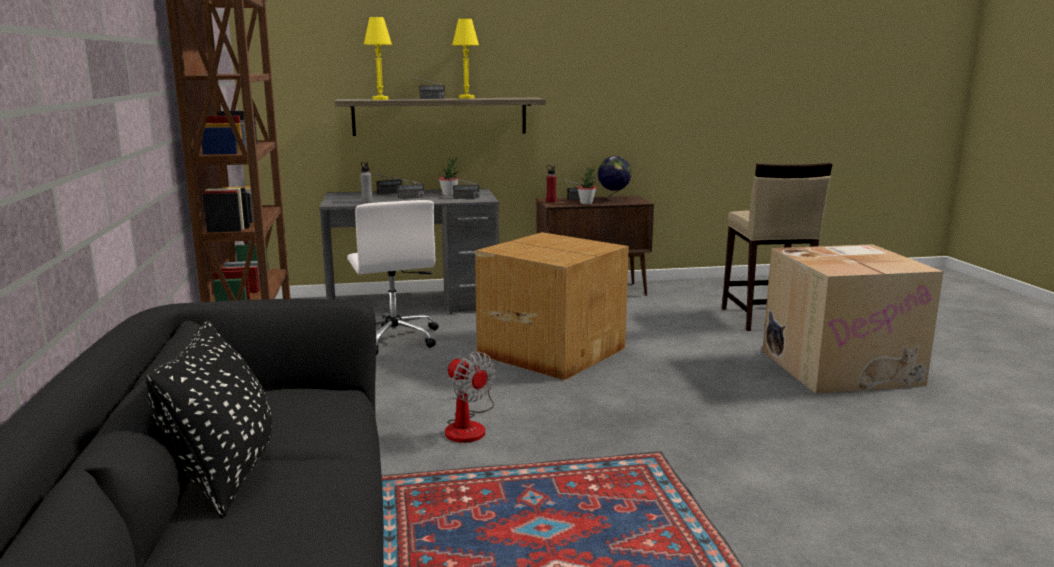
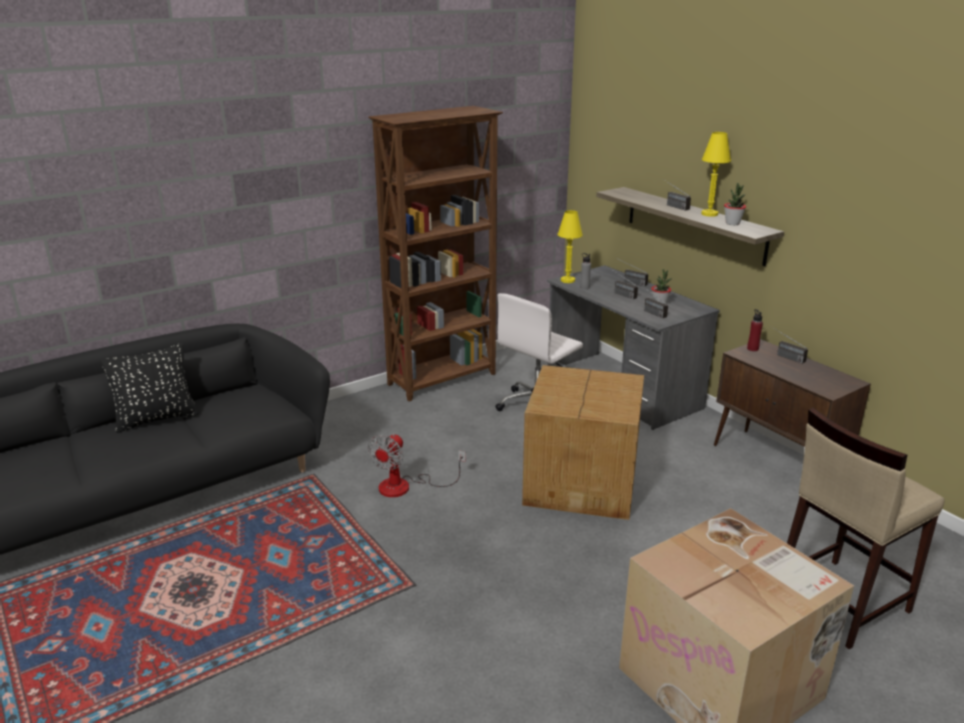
camera: 65 degrees right, 10 degrees up
(380, 99) = (633, 198): yellow table lamp -> yellow table lamp (567, 280)
(586, 203) = (773, 366): potted plant -> potted plant (732, 223)
(613, 199) = (819, 375): globe -> none

